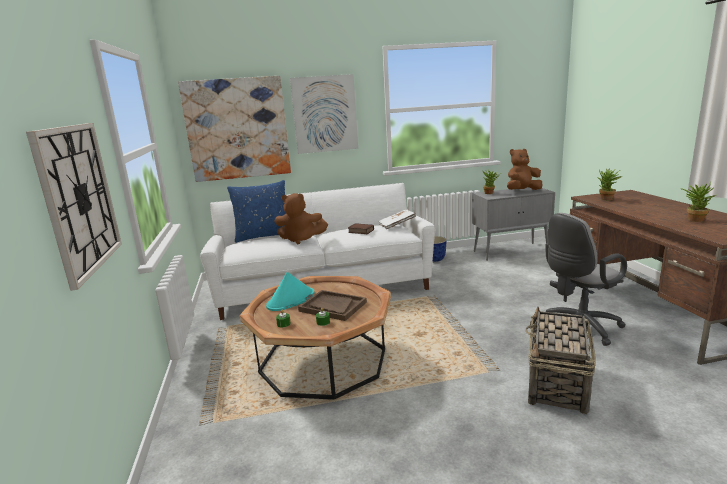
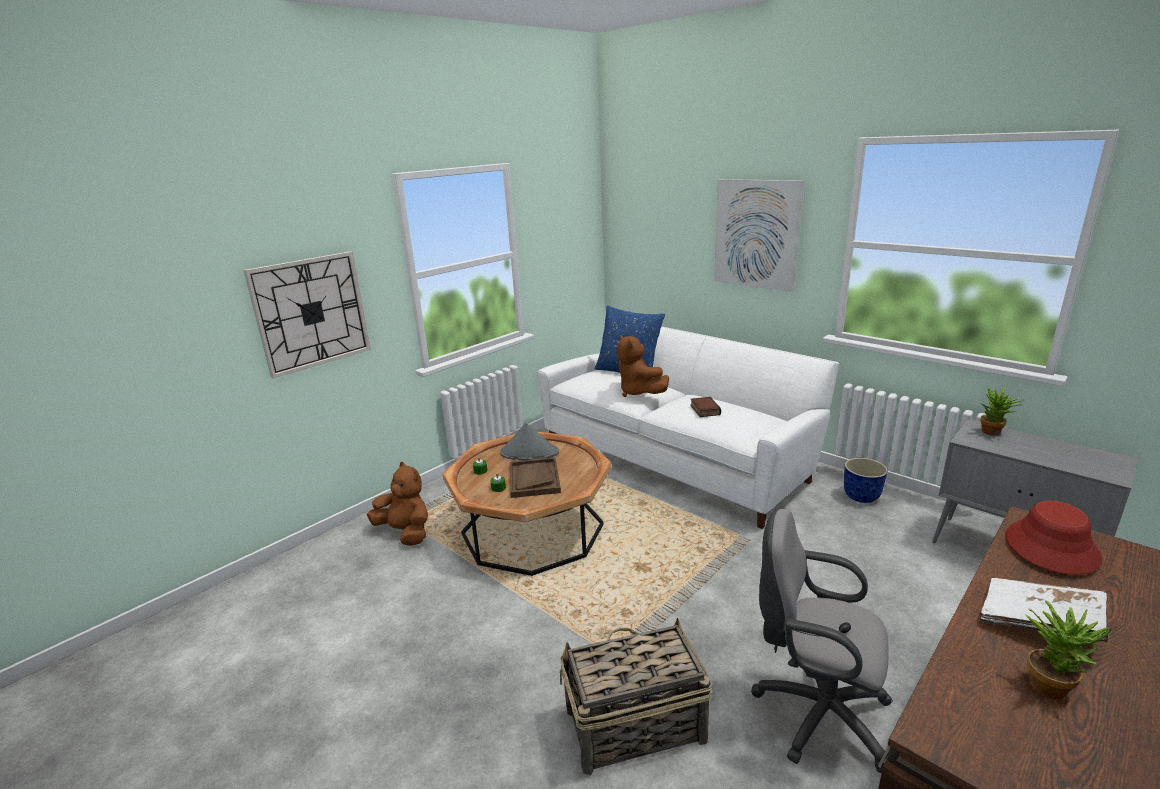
camera: 55 degrees right, 5 degrees up
(237, 129) = (656, 237): picture -> none
(291, 300) = (529, 453): turquoise hat -> grey hat
(397, 225) = (759, 421): white book -> white book (1039, 622)
(522, 191) = (1066, 455): brown plush toy -> brown plush toy (406, 532)
(606, 199) = (1050, 547): potted plant -> red hat

